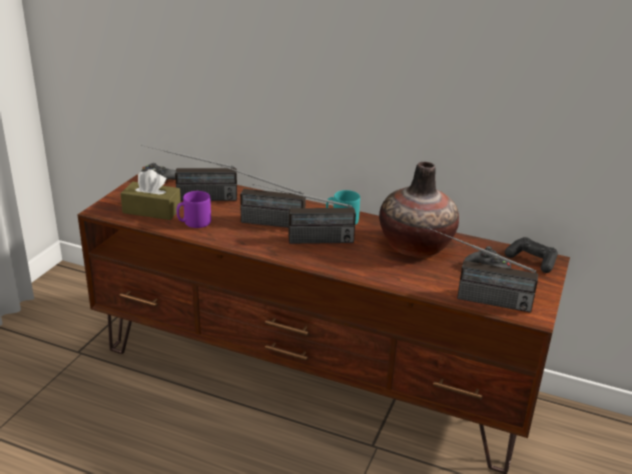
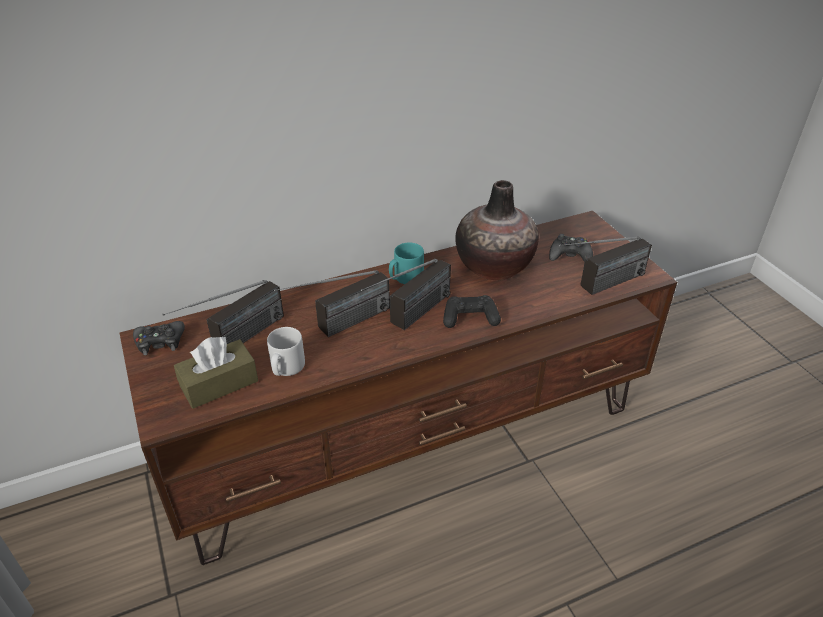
camera: 45 degrees left, 10 degrees up
(194, 222) = (286, 368): purple mug -> grey mug
(531, 261) = (579, 228): black game controller -> black game controller (470, 318)

